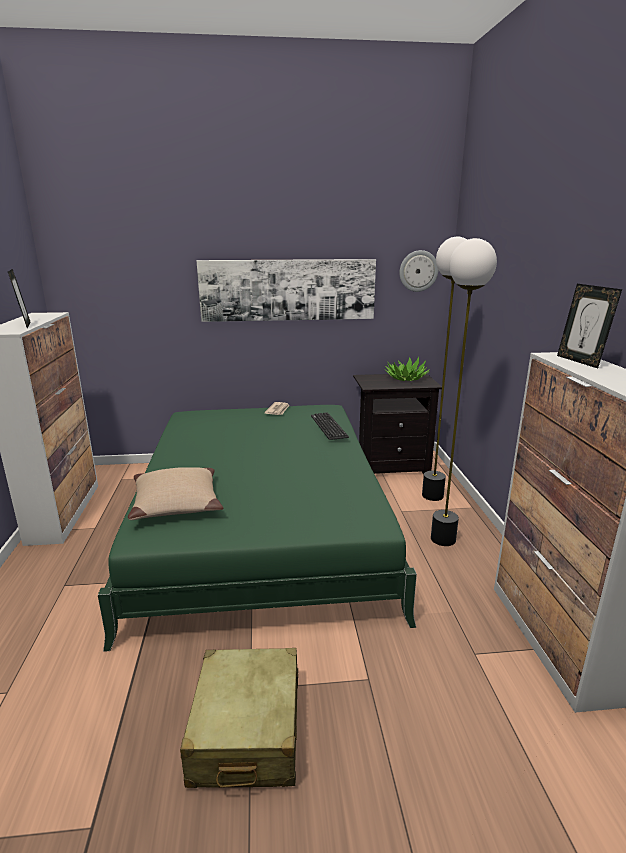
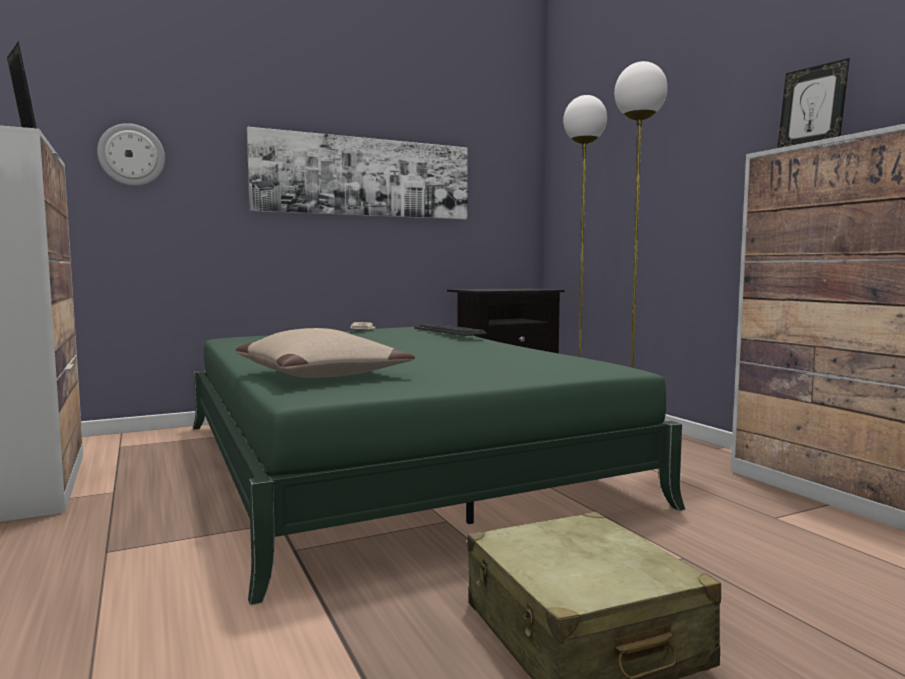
camera: 20 degrees left, 15 degrees down
(406, 378) = (513, 288): potted plant -> none
(418, 271) = (511, 166): wall clock -> wall clock (131, 155)

